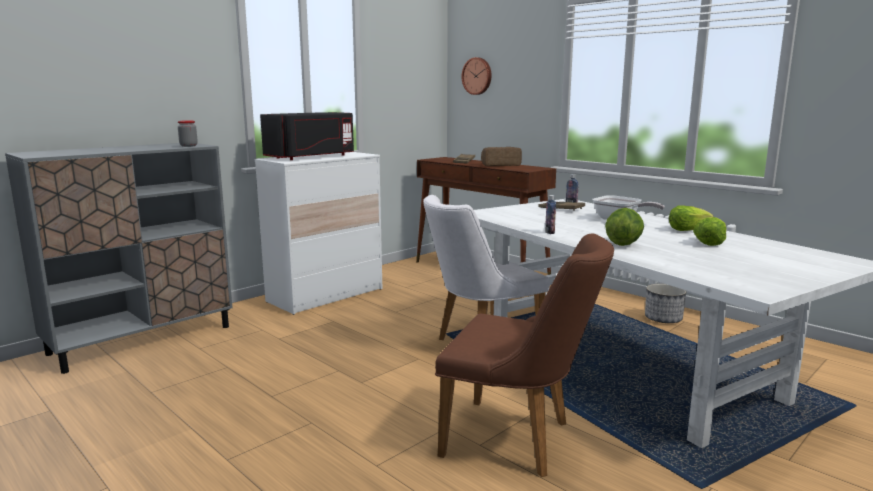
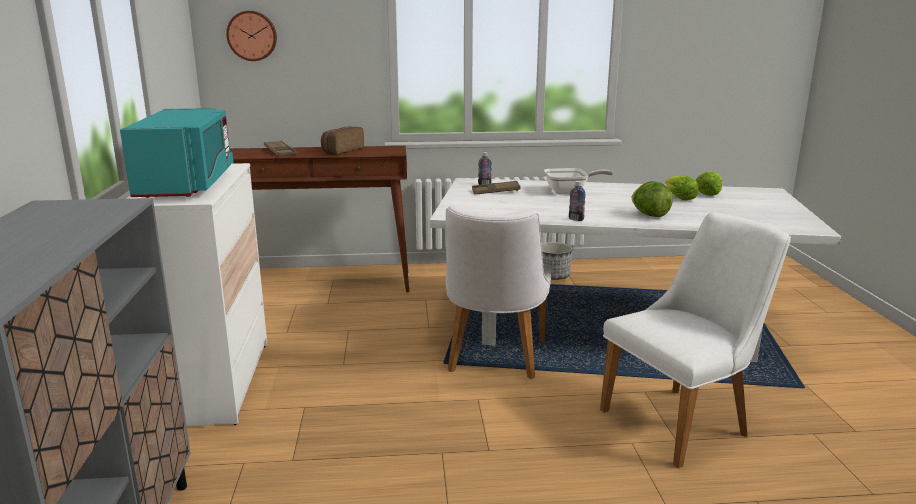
camera: 50 degrees left, 5 degrees up
(188, 146) = (107, 209): jar -> none
(311, 157) = (187, 185): black microwave -> turquoise microwave
(519, 440) = (684, 420): brown chair -> white chair
(687, 229) = (632, 189): lettuce -> lettuce (708, 193)

